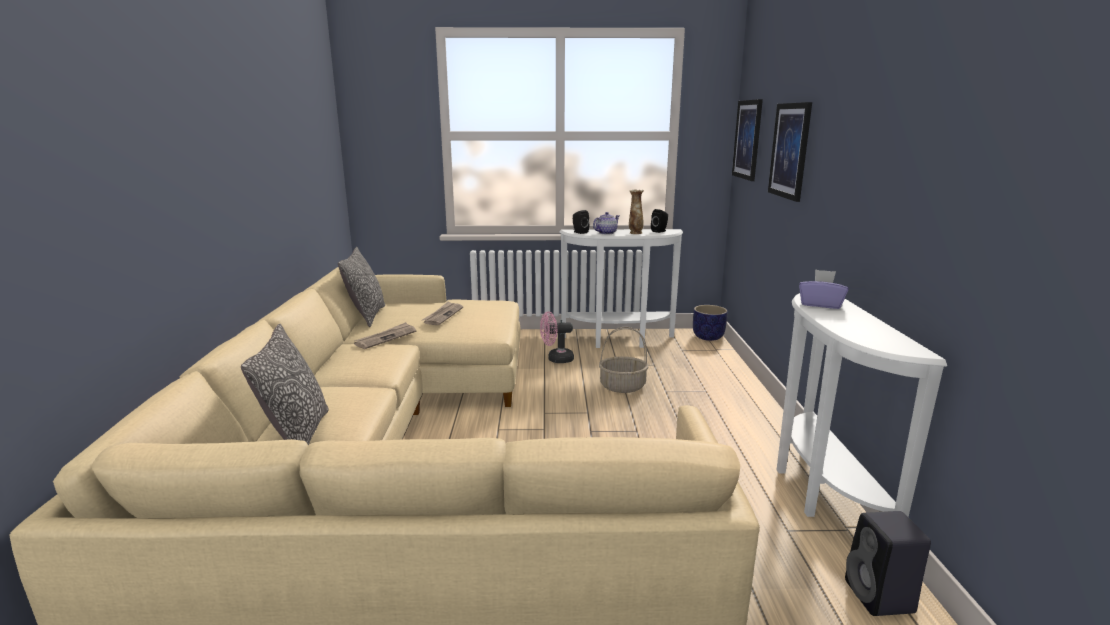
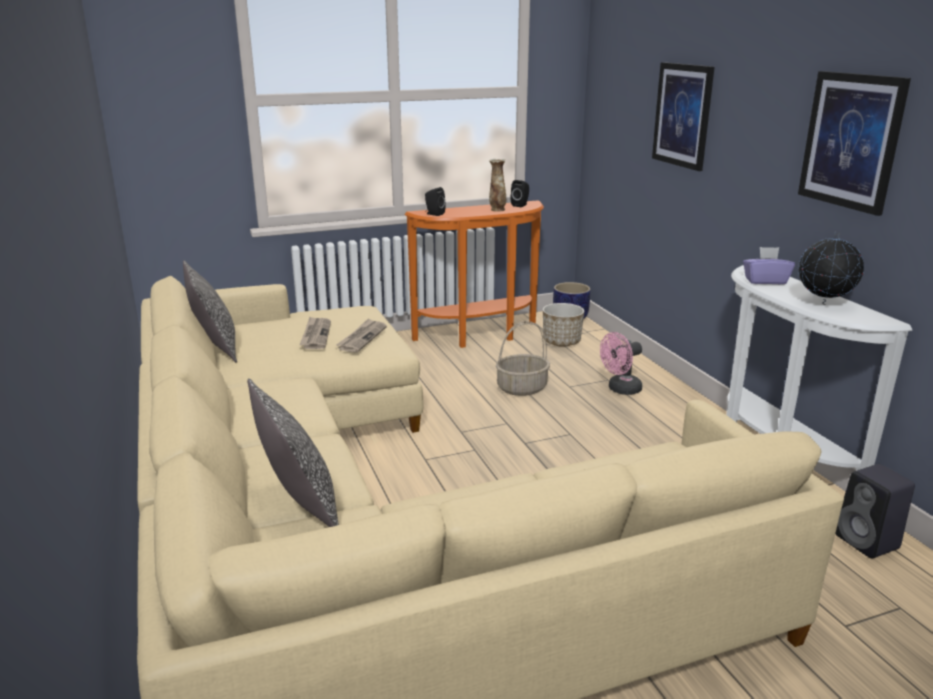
camera: 20 degrees left, 5 degrees up
(386, 338) = (273, 373): newspaper -> newspaper (362, 338)
(556, 359) = (427, 368): pink fan -> pink fan (620, 390)
(605, 233) = (465, 212): teapot -> none
(619, 341) = (481, 336): white console table -> orange console table
(686, 354) = (561, 342): none -> planter
(747, 139) = (610, 96): picture -> picture (851, 141)
(861, 329) = (823, 304): none -> globe

